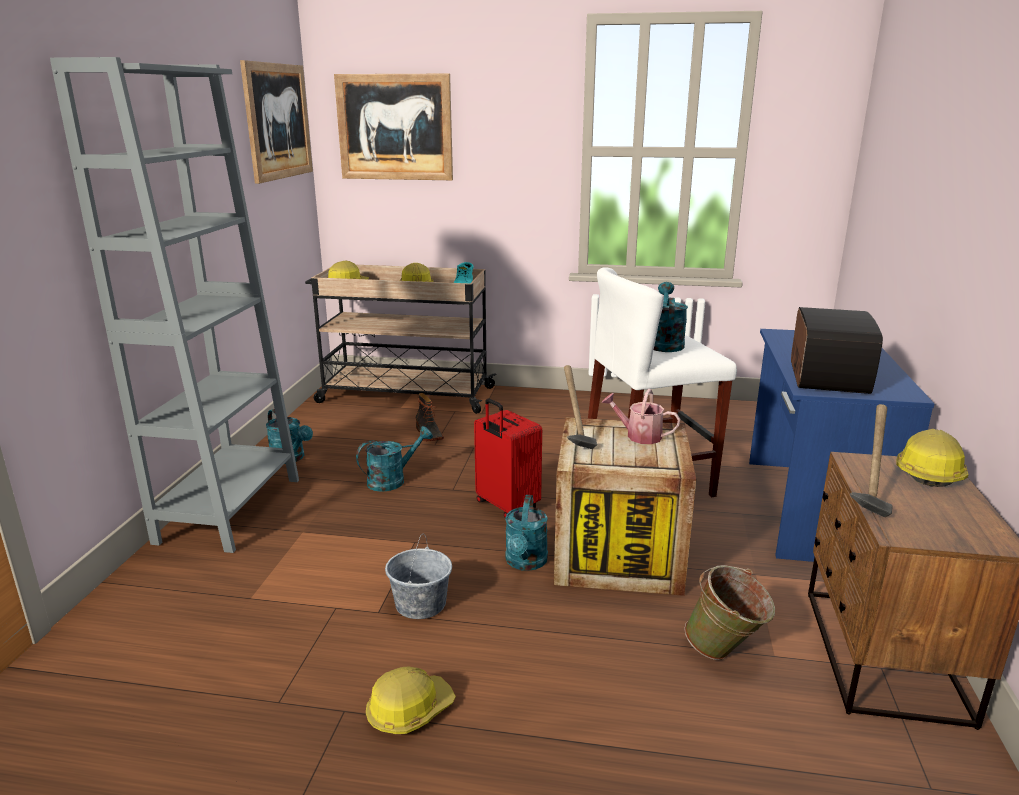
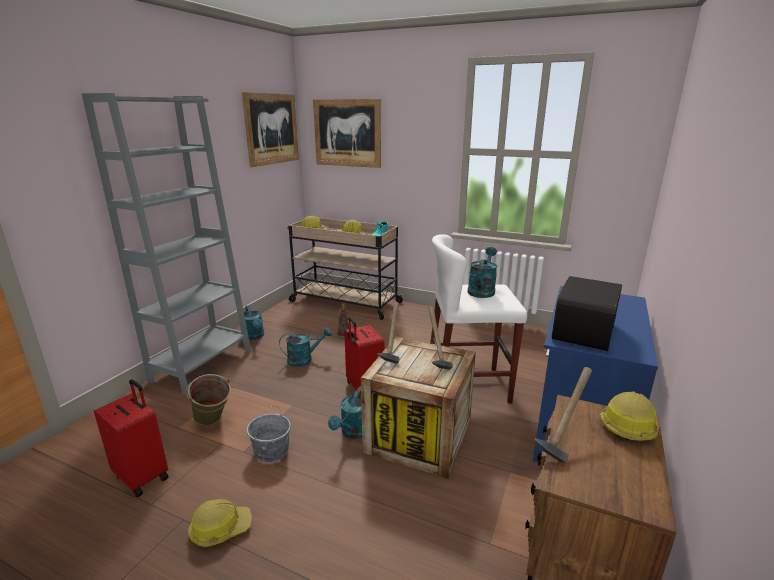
camera: 15 degrees right, 0 degrees up
(239, 670) = (143, 476): none -> red suitcase
(639, 436) = (435, 357): watering can -> hammer
(725, 652) = (454, 532): green bucket -> green bucket (213, 422)

